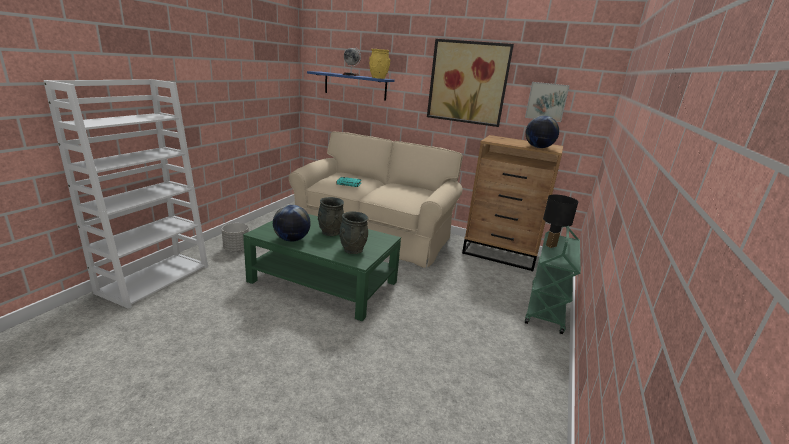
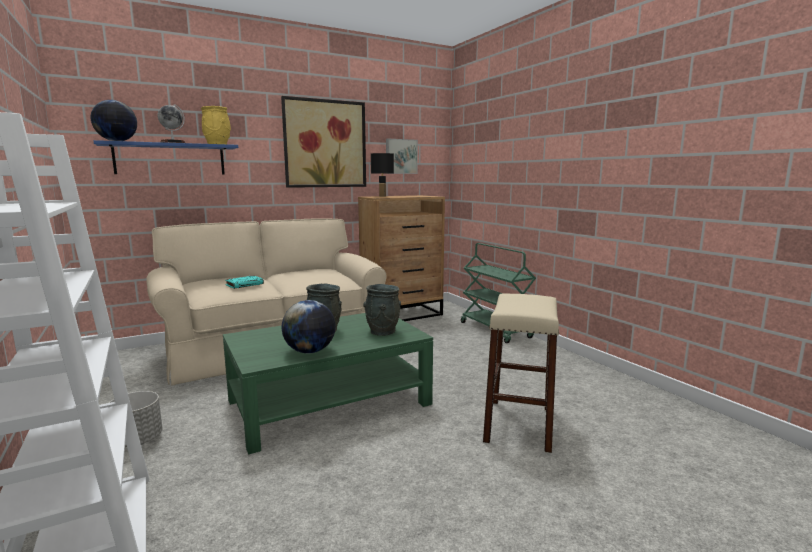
camera: 50 degrees left, 10 degrees down
(373, 373) = (519, 424): none -> beige stool
(538, 147) = (422, 196): globe -> globe (116, 141)
(551, 246) = (488, 272): black table lamp -> black table lamp (382, 196)

